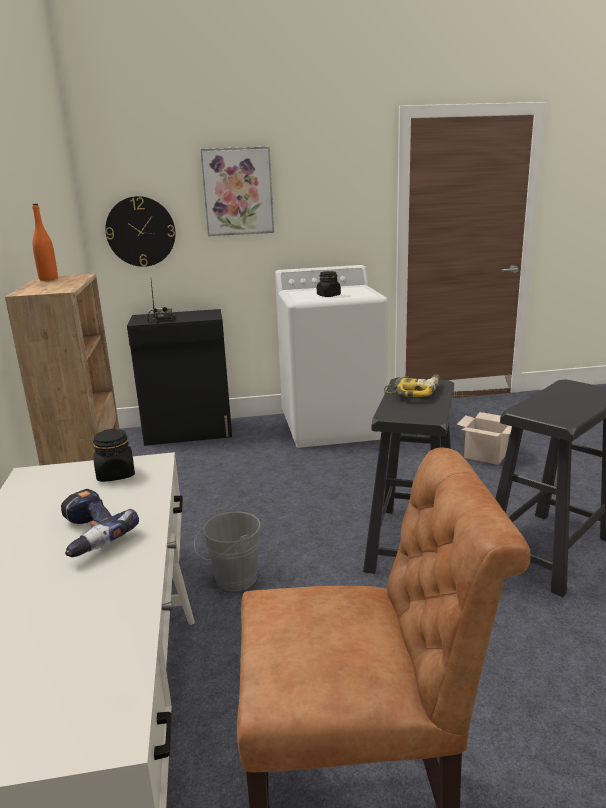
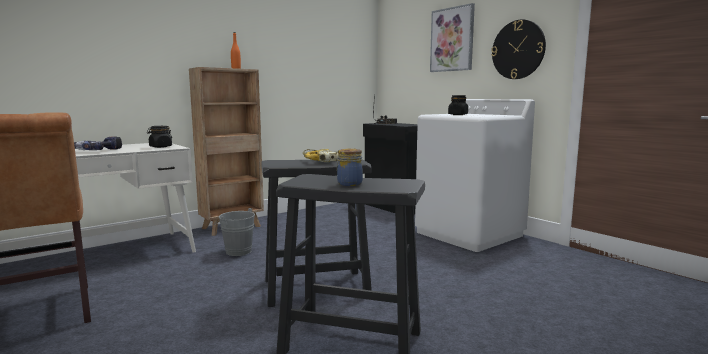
camera: 60 degrees right, 10 degrees down
(141, 231) = (400, 69): wall clock -> wall clock (518, 49)
(486, 455) = (513, 293): cardboard box -> none
(572, 404) = (348, 184): none -> jar

